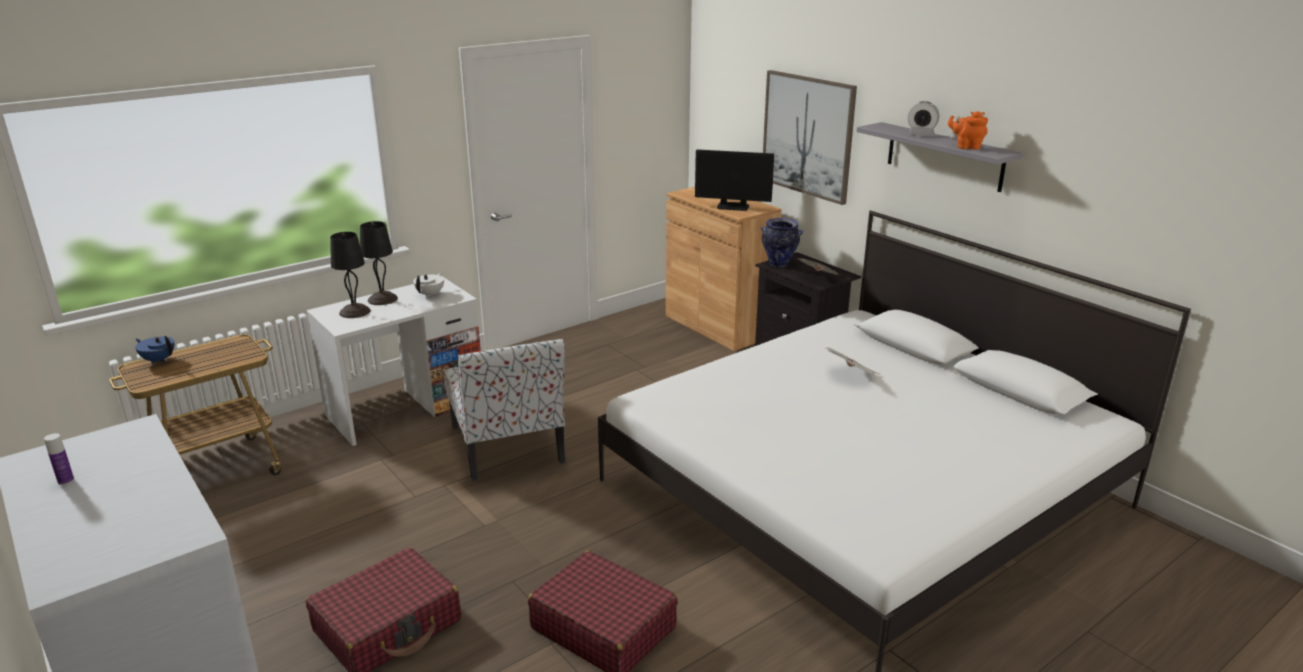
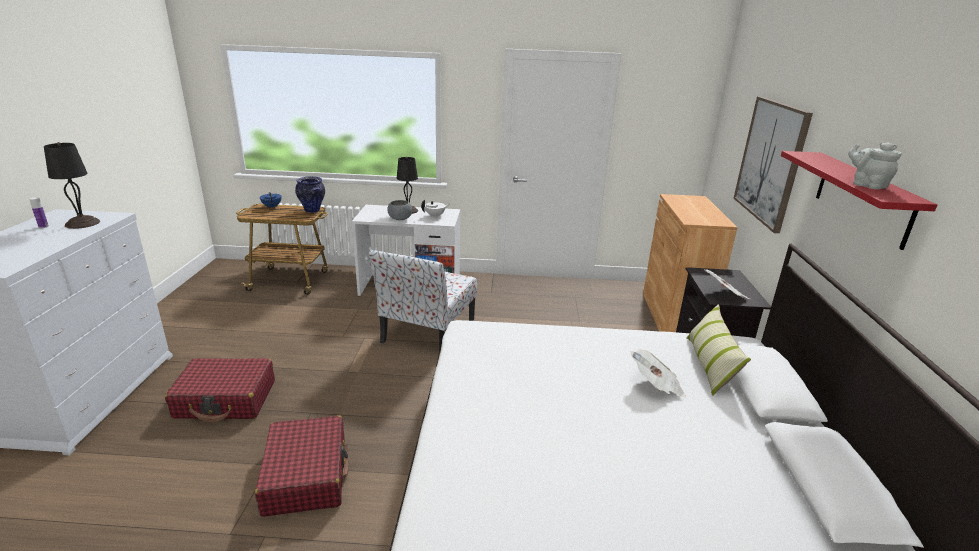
camera: 40 degrees right, 0 degrees up
(355, 312) = (384, 212): black table lamp -> black table lamp (83, 223)
(393, 312) = (400, 218): none -> grey bowl
(733, 207) = (695, 215): monitor -> none
(779, 264) = (707, 273): vase -> vase (312, 211)
(862, 343) = (709, 365): none -> pillow
(921, 135) = (837, 167): alarm clock -> none
(944, 156) = (862, 197): grey shelf -> red shelf
(966, 147) = (866, 185): orange teapot -> grey teapot

